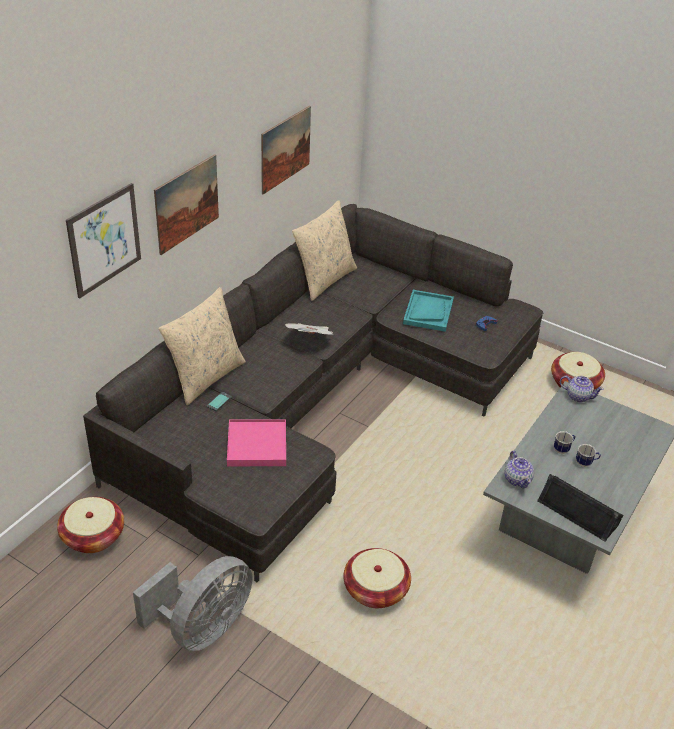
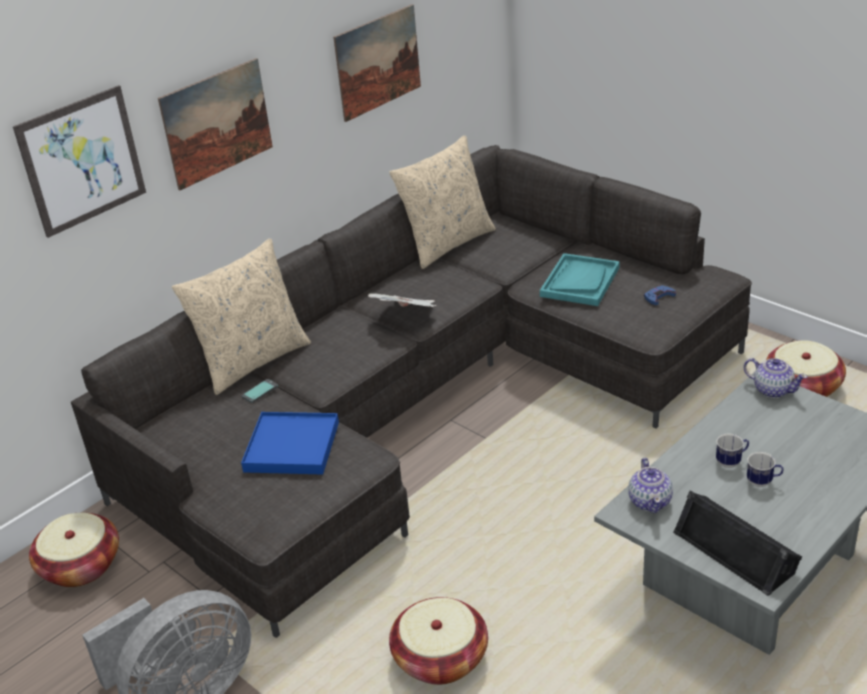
camera: 15 degrees right, 5 degrees down
(257, 445) = (292, 447): pink tray -> blue tray

